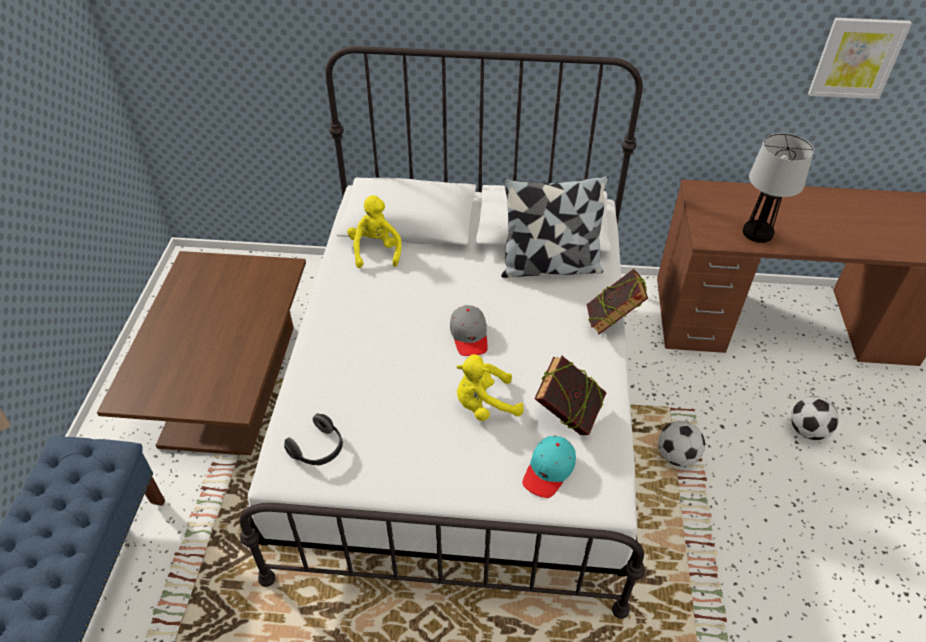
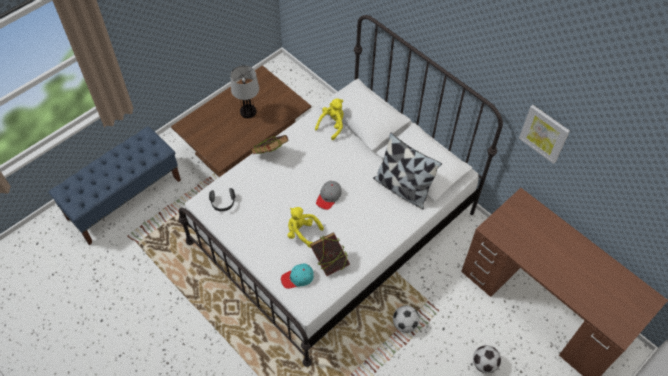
camera: 40 degrees right, 10 degrees up
(612, 322) = (398, 236): book -> book (270, 154)
(757, 232) = (521, 244): table lamp -> table lamp (248, 112)
(856, 58) = (622, 186): picture -> picture (544, 133)

